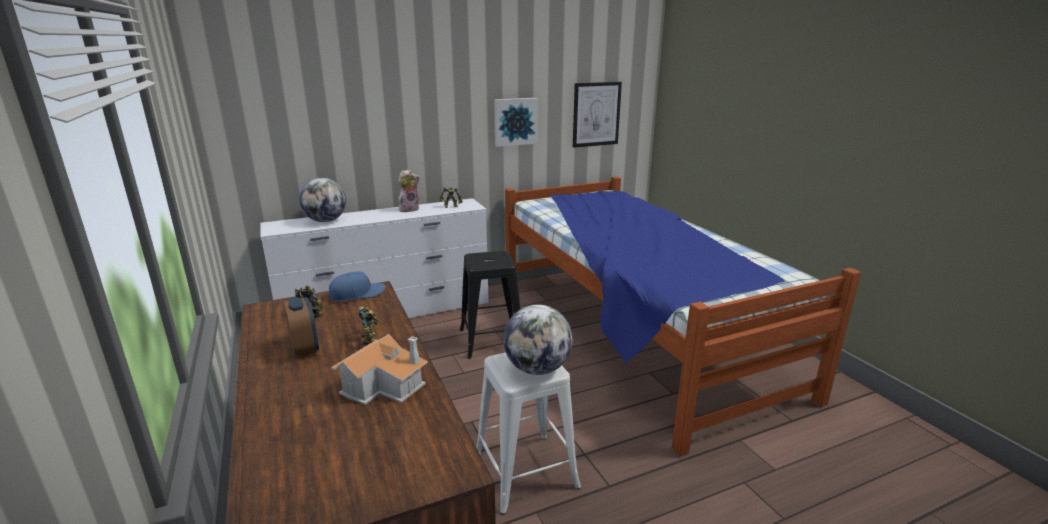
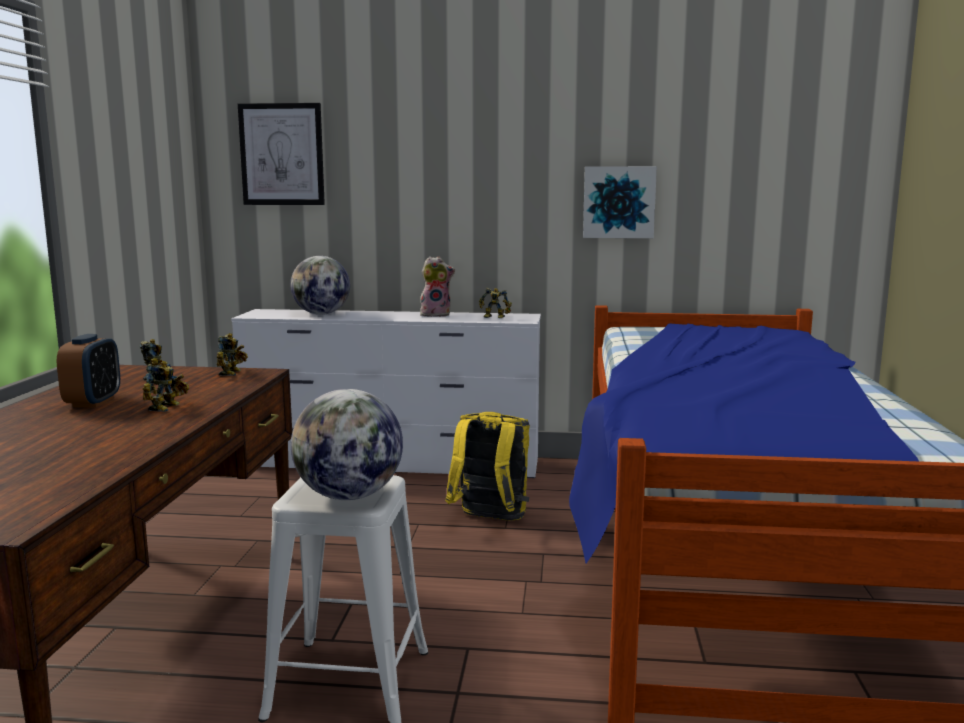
camera: 30 degrees right, 10 degrees down
(357, 294) = (232, 373): blue cap -> toy robot
(385, 385) = (98, 444): toy house -> none
(491, 340) = (490, 520): black stool -> yellow backpack
(596, 114) = (769, 198): picture -> picture (282, 154)

